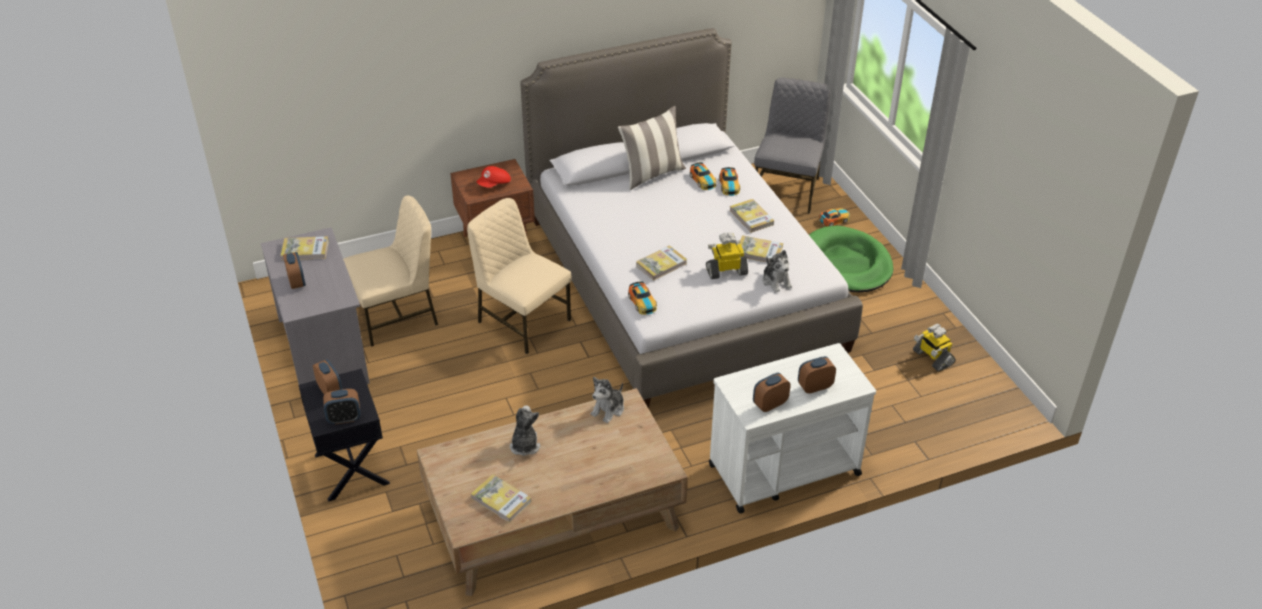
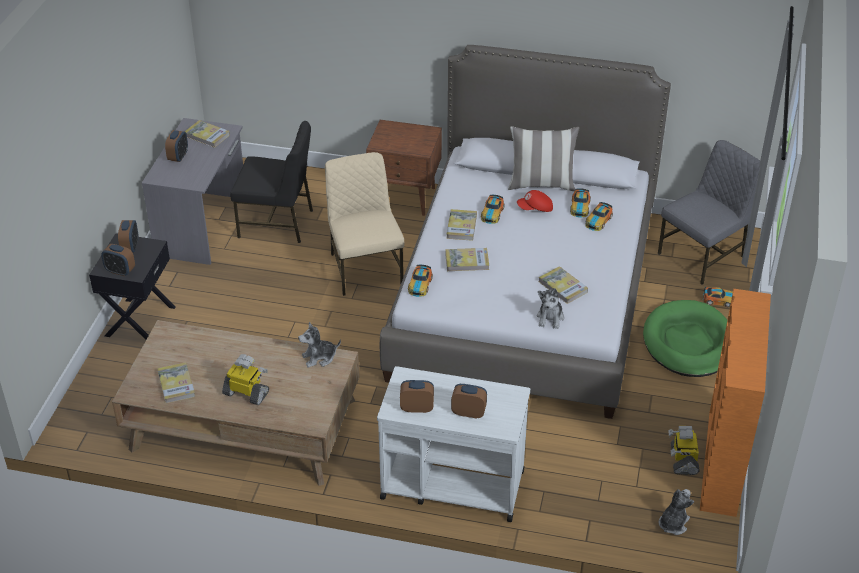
camera: 35 degrees right, 0 degrees up
(397, 316) = (277, 223): beige chair -> black chair
(494, 184) = (403, 142): red cap -> red cap (535, 209)
(524, 445) = (232, 354): plush toy -> plush toy (673, 523)
(638, 215) = (492, 213): none -> toy car
(726, 271) = (517, 290): toy robot -> toy robot (247, 393)
(751, 217) = (588, 255): book -> book (461, 226)
(961, 346) = (722, 463): none -> orange bookcase

